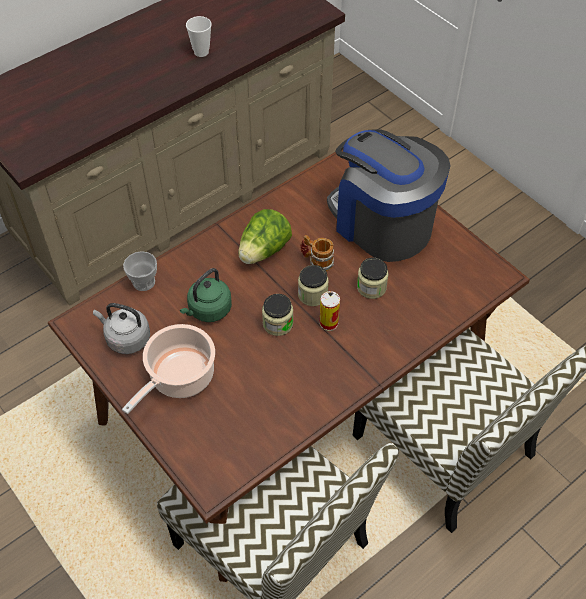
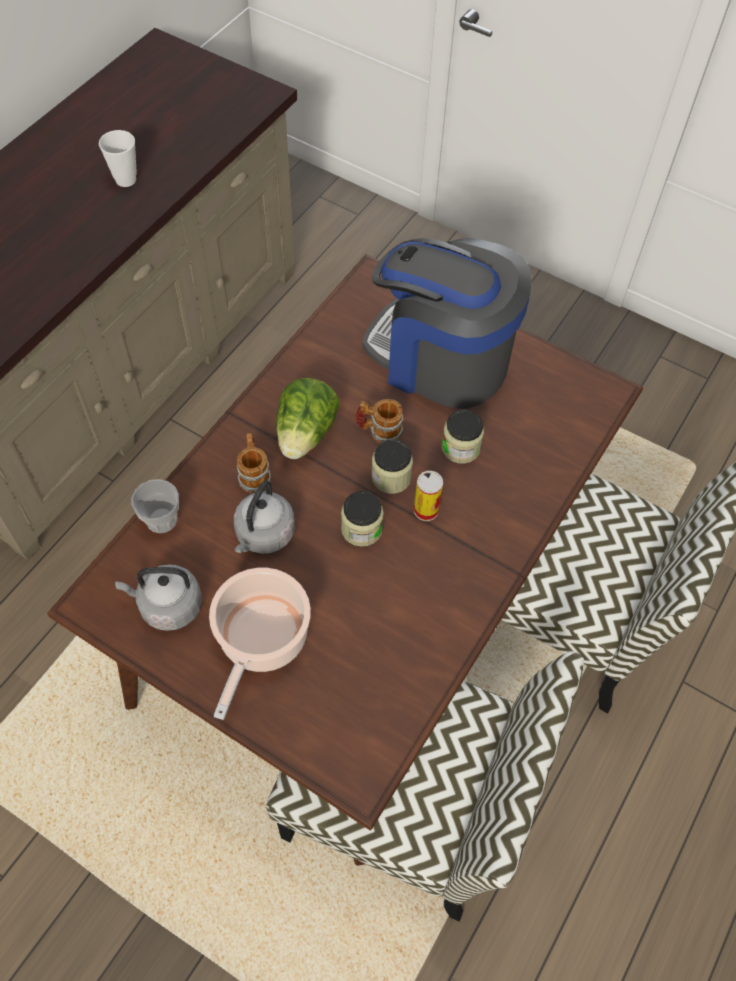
camera: 20 degrees left, 5 degrees up
(208, 310) = (263, 535): green kettle -> grey kettle
(217, 268) = (254, 474): none -> mug

